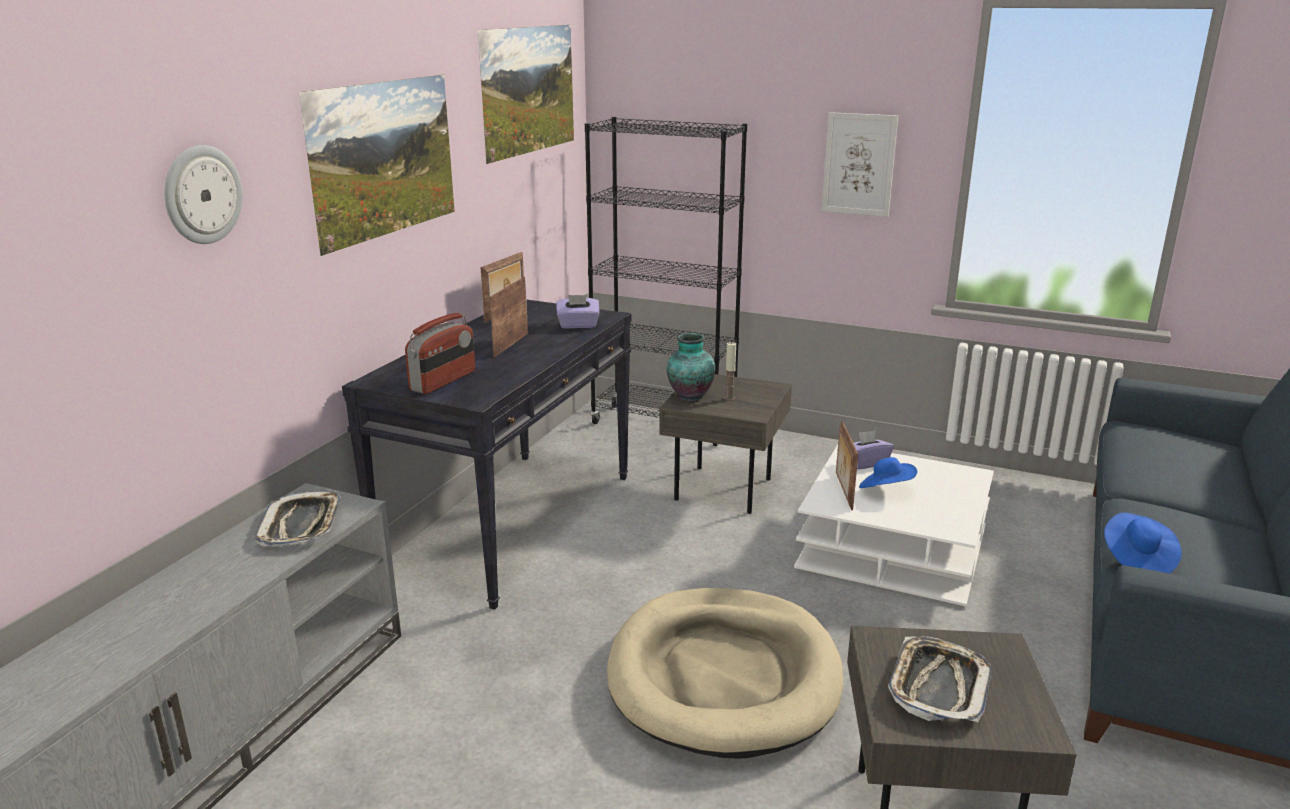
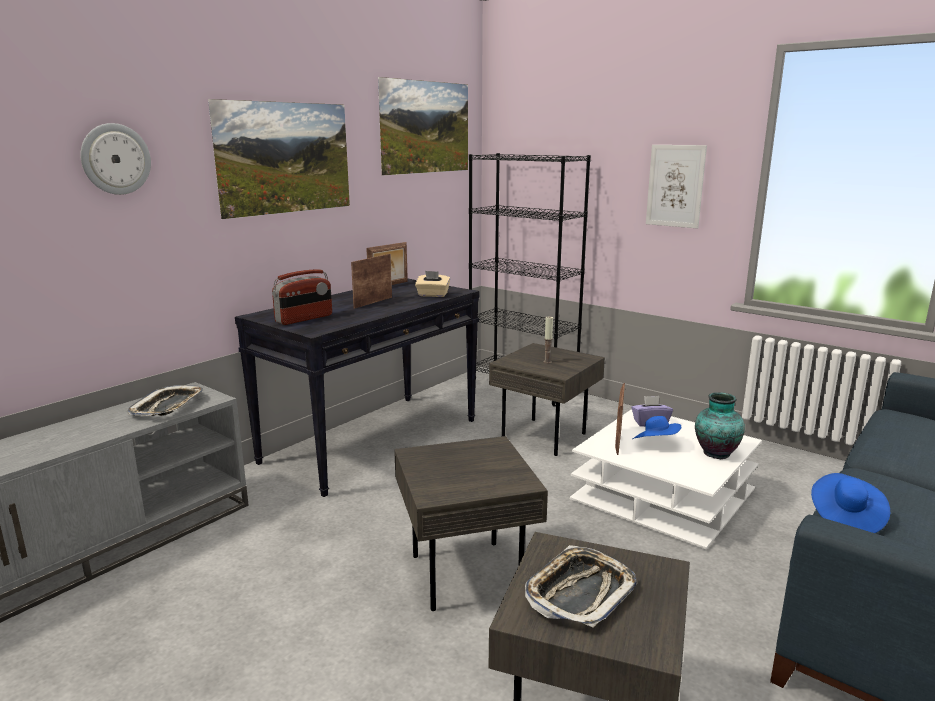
camera: 15 degrees right, 5 degrees down
(578, 325) = (432, 295): purple tissue box -> beige tissue box
(689, 397) = (516, 358): vase -> vase (715, 453)
(723, 676) = (468, 572): beige dog bed -> grey side table

